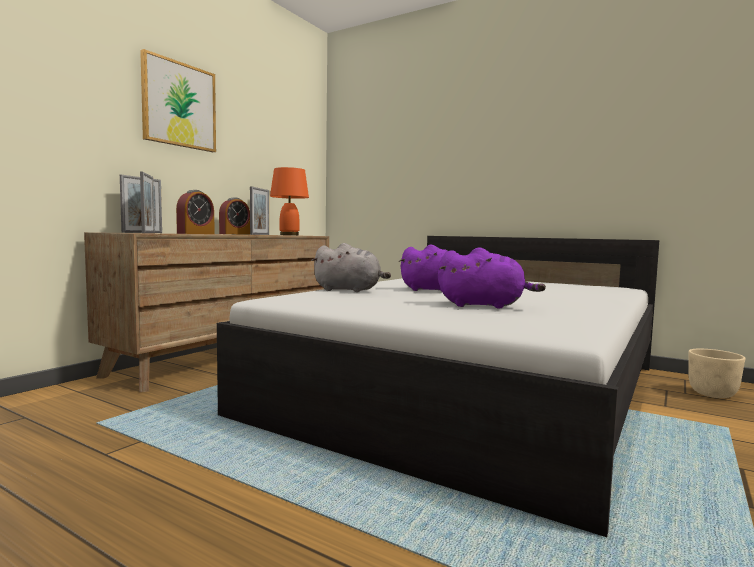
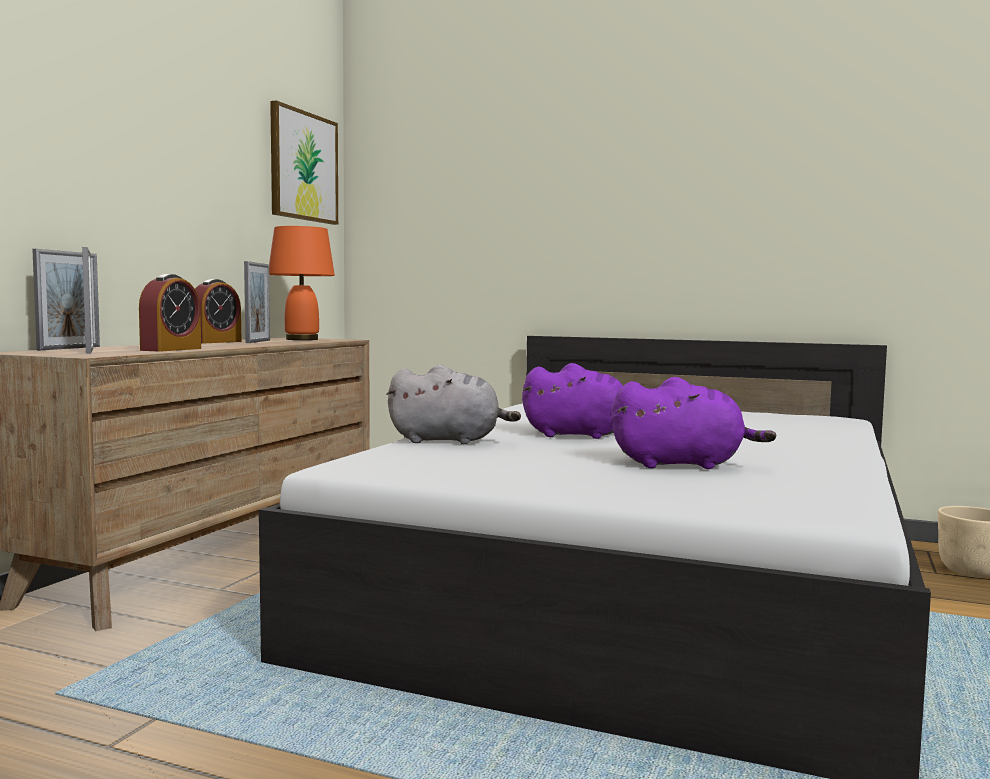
camera: 10 degrees left, 0 degrees up
(179, 105) = (120, 121): picture -> picture (303, 166)

